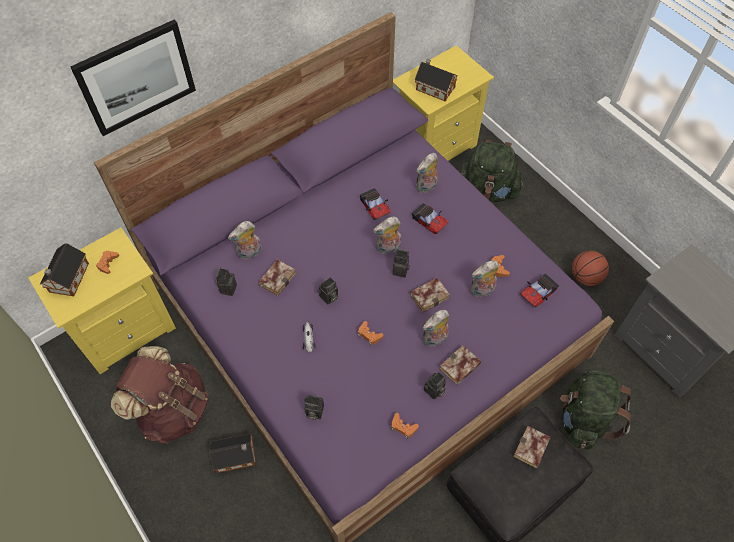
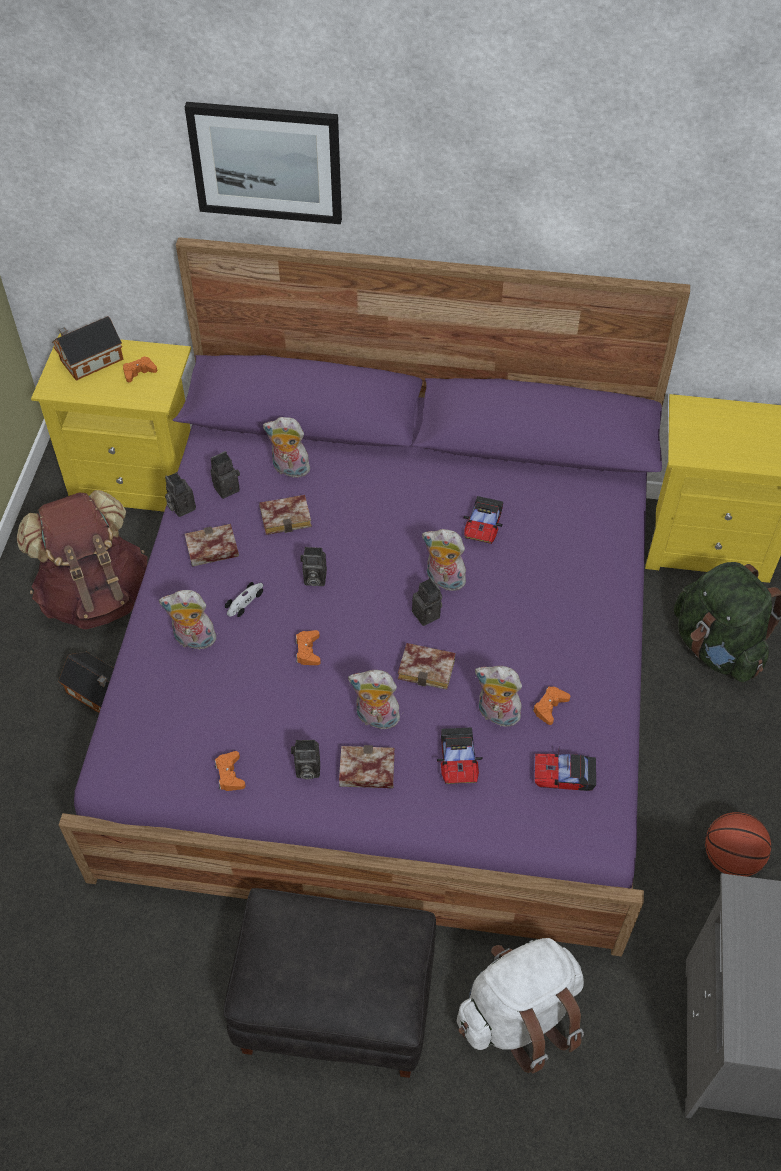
camera: 45 degrees right, 5 degrees down
(313, 412) = (162, 677): camera -> camera (180, 507)
(426, 187) = (573, 549): plush toy -> plush toy (193, 640)
(429, 221) = (529, 589): toy car -> toy car (458, 760)
(434, 88) = (715, 439): toy house -> none
(531, 450) = (364, 950): book -> book (210, 550)
(583, 419) = (519, 1015): green backpack -> white backpack

